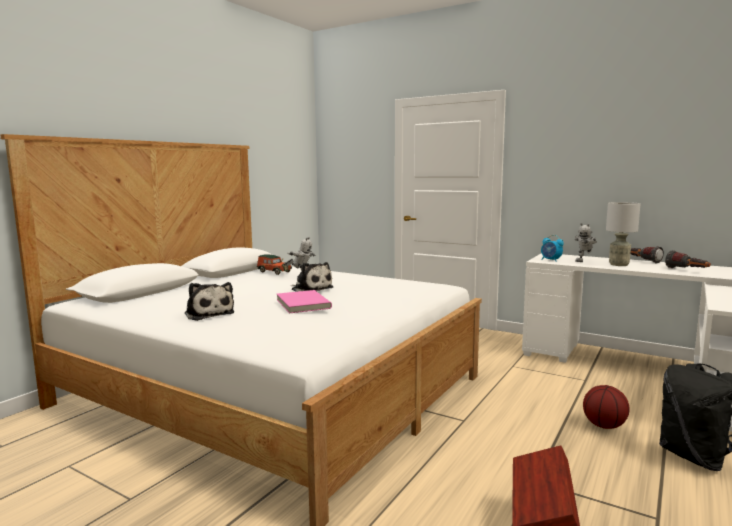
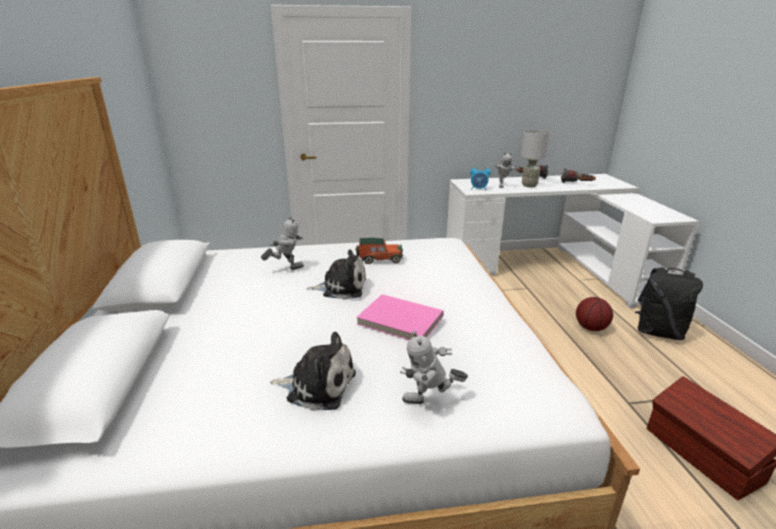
camera: 40 degrees left, 15 degrees up
(240, 332) = (430, 403): none -> toy robot
(273, 272) = (232, 268): toy car -> toy car (379, 259)

